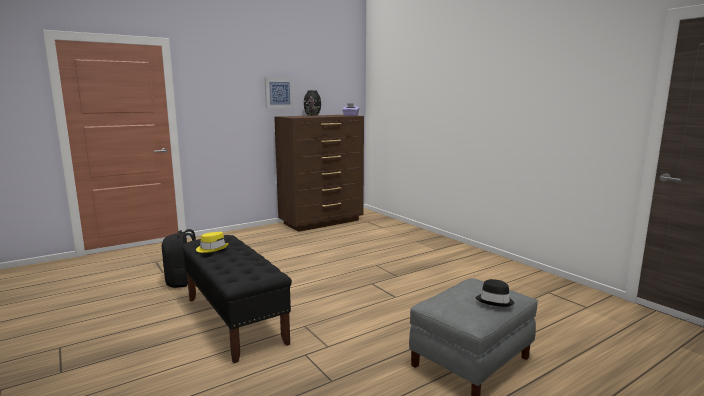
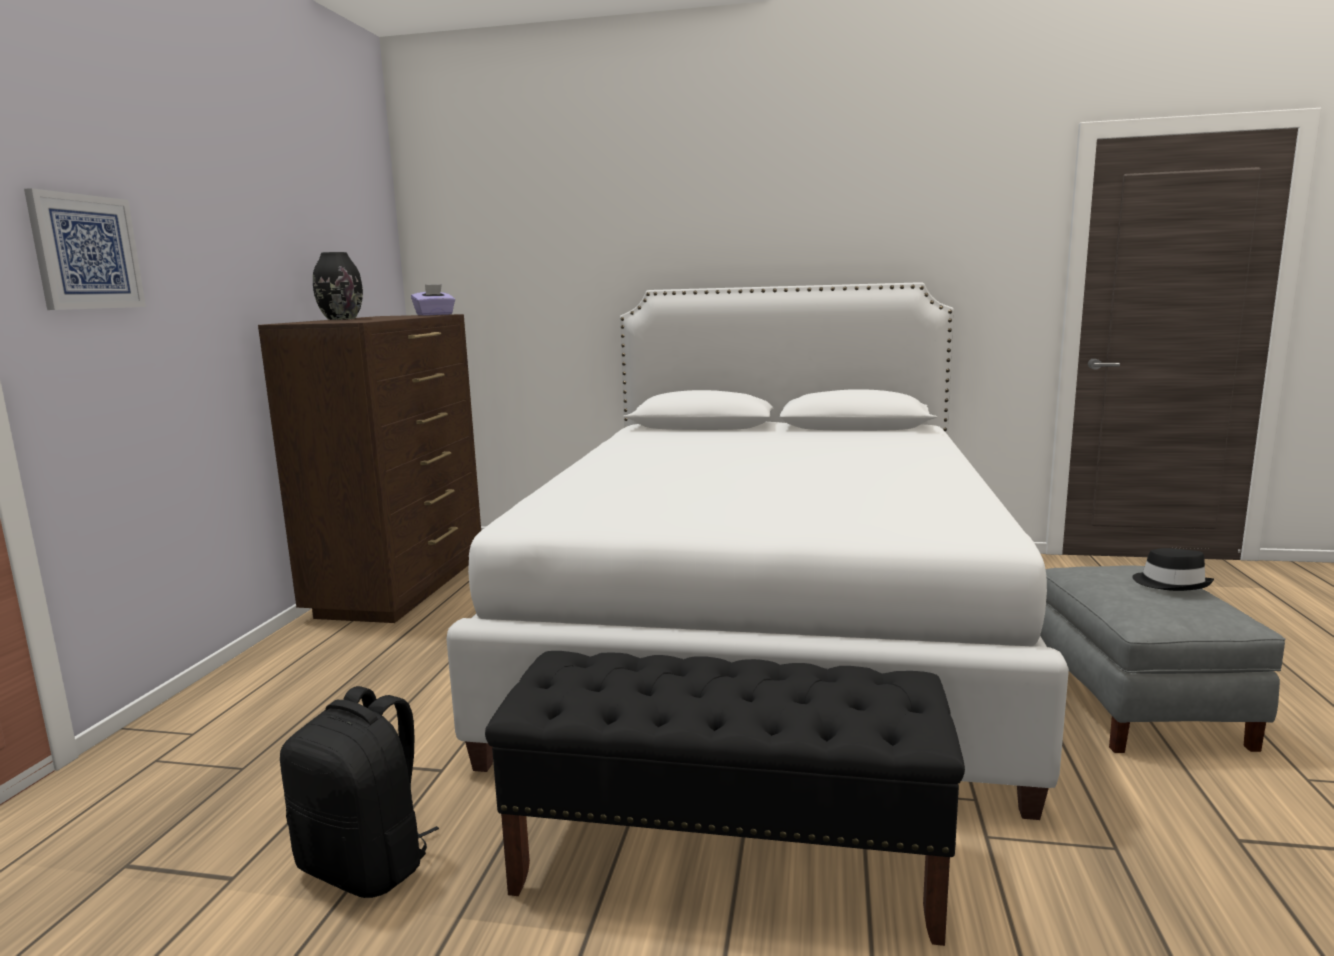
camera: 45 degrees left, 0 degrees up
(212, 248) = (639, 693): yellow hat -> none
(279, 93) = (254, 258): picture -> picture (86, 252)
(392, 275) = (765, 633): none -> white bed

